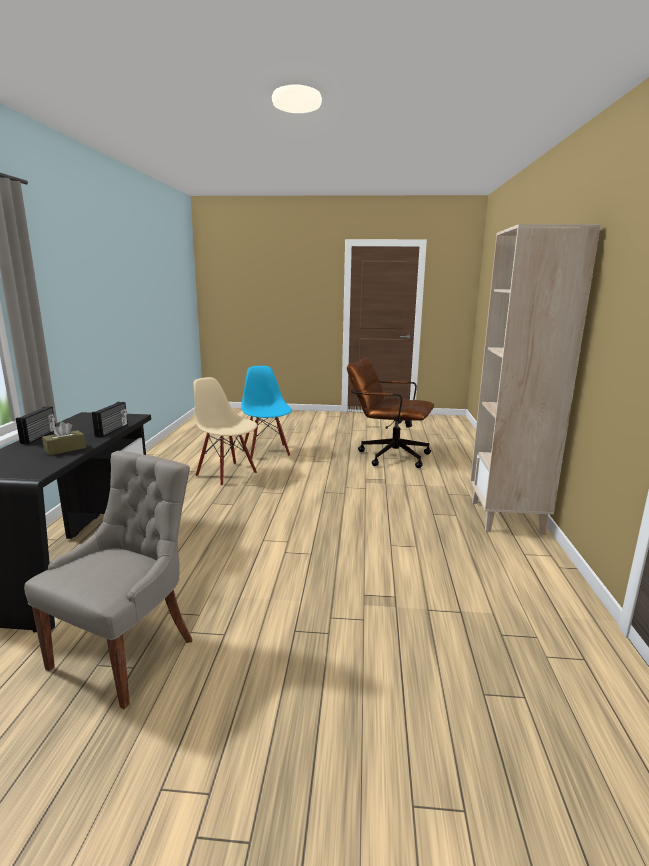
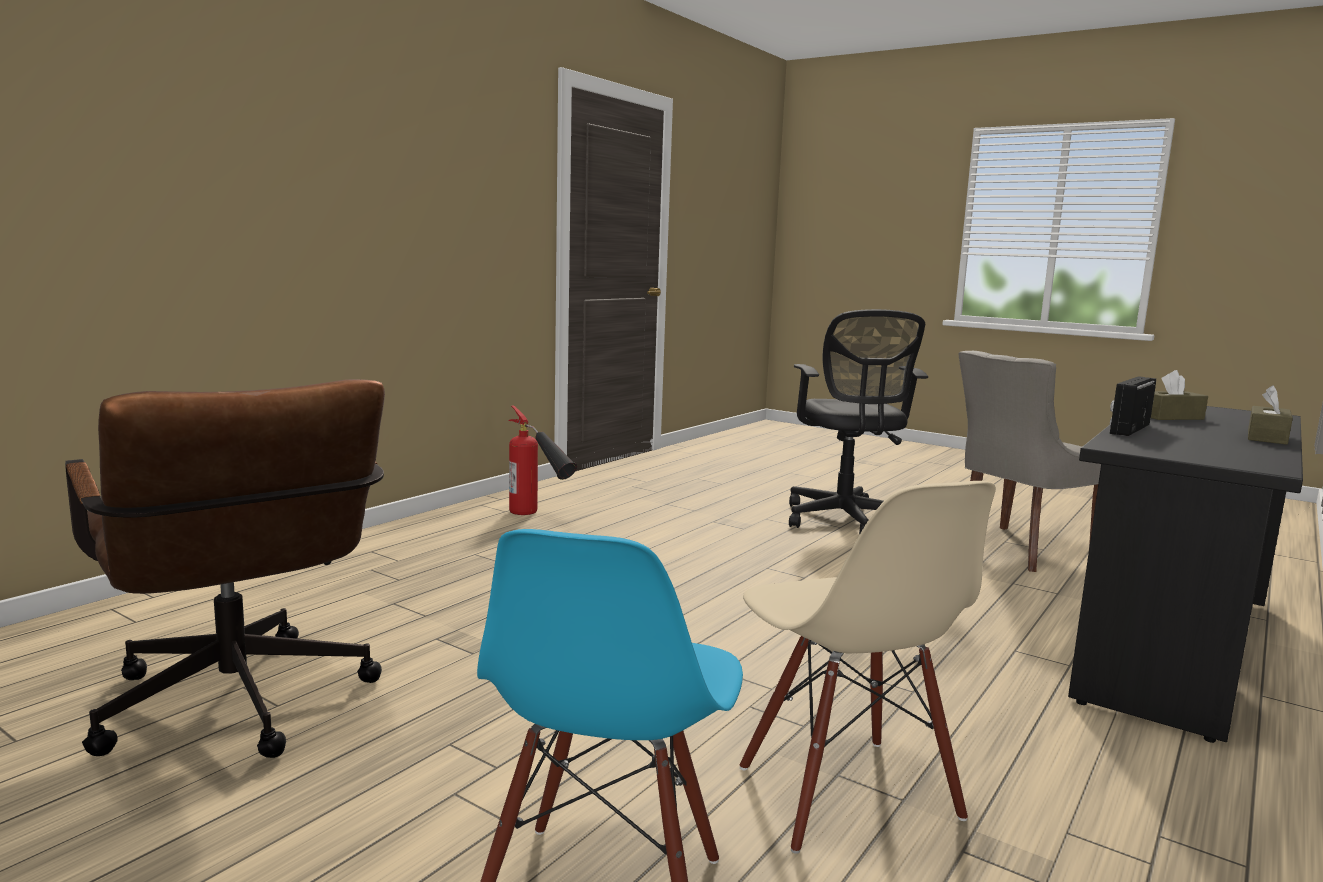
camera: 150 degrees left, 5 degrees down
(40, 437) = (1267, 437): radio -> brown tissue box
(296, 645) = (845, 521): none -> black office chair
(495, 555) = (538, 517): none -> fire extinguisher
(507, 517) = (415, 535): beige bookcase -> none

